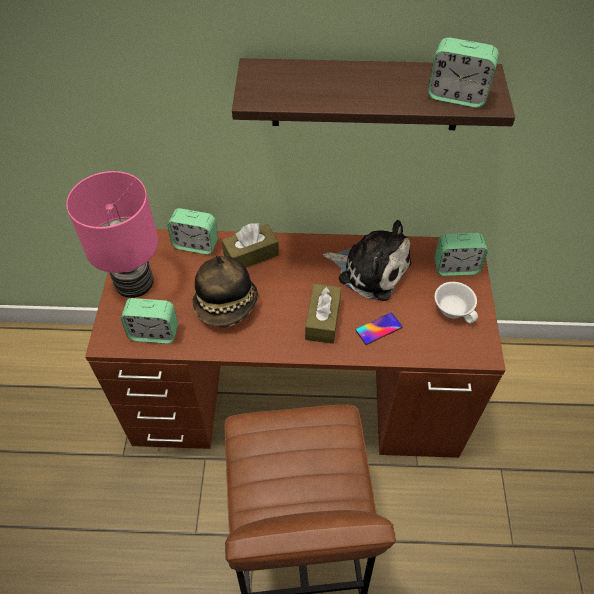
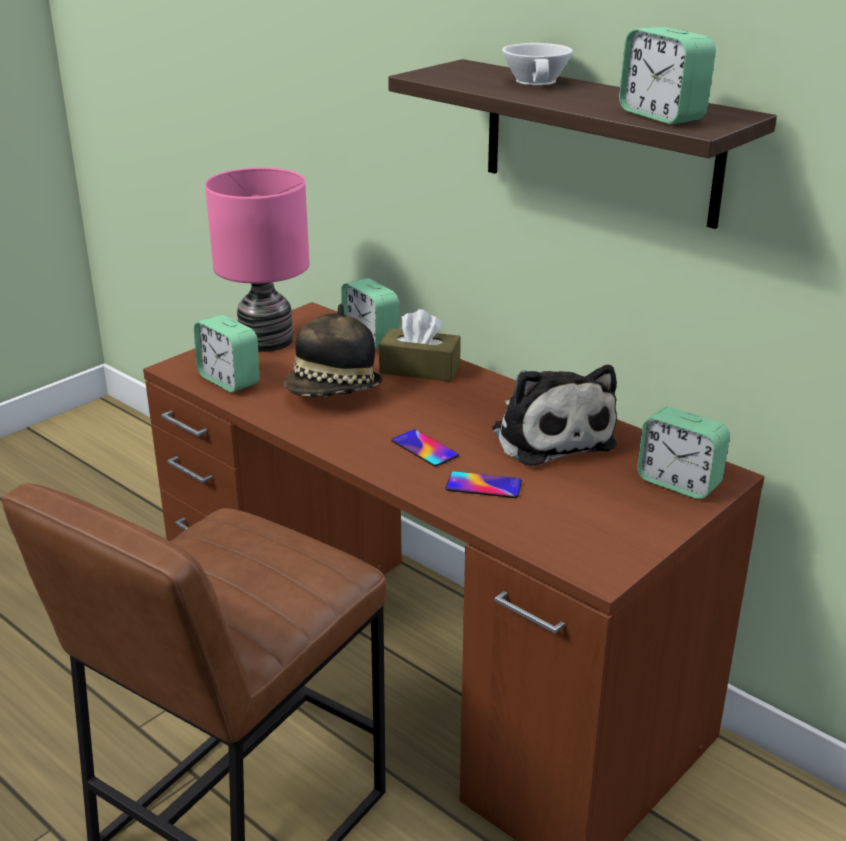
camera: 40 degrees right, 25 degrees down
(322, 319) = (424, 448): brown tissue box -> phone
(454, 308) = (618, 515): white cup -> white cup (539, 81)

